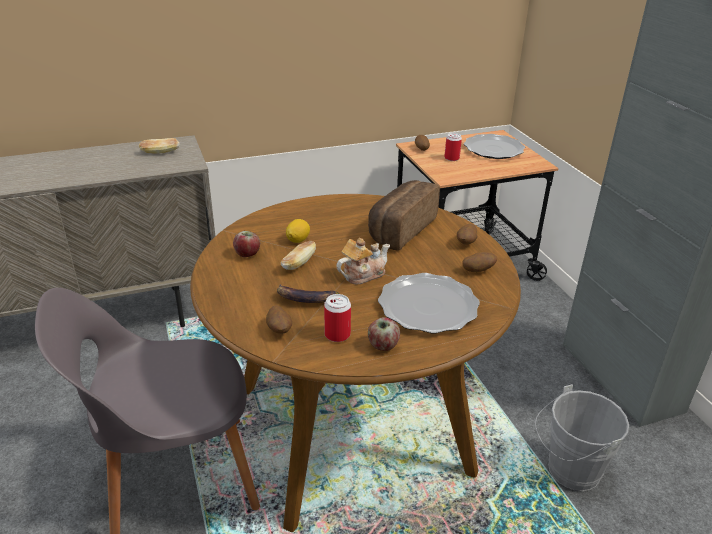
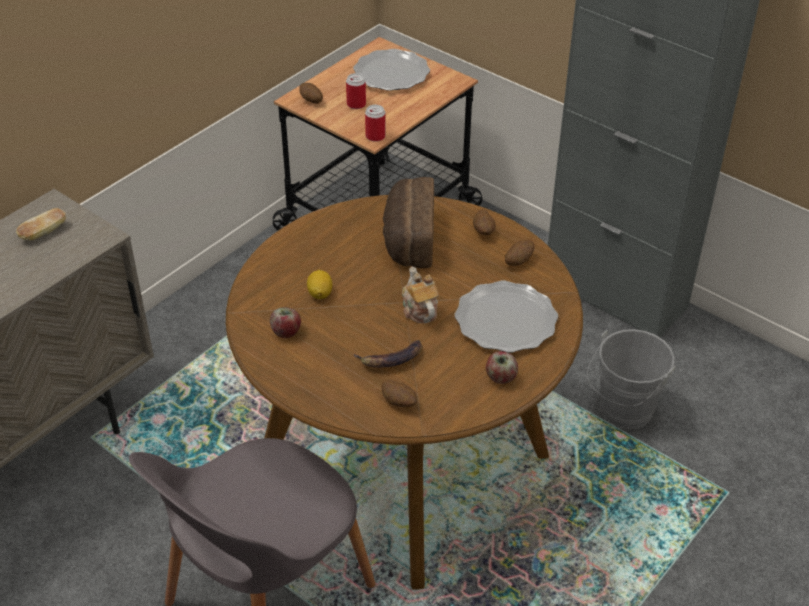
camera: 30 degrees left, 10 degrees up
(298, 263) = (347, 322): bread -> none
(337, 335) = (453, 384): can -> can (375, 136)
(362, 274) = (419, 309): teapot -> teapot turned 45 degrees counterclockwise

